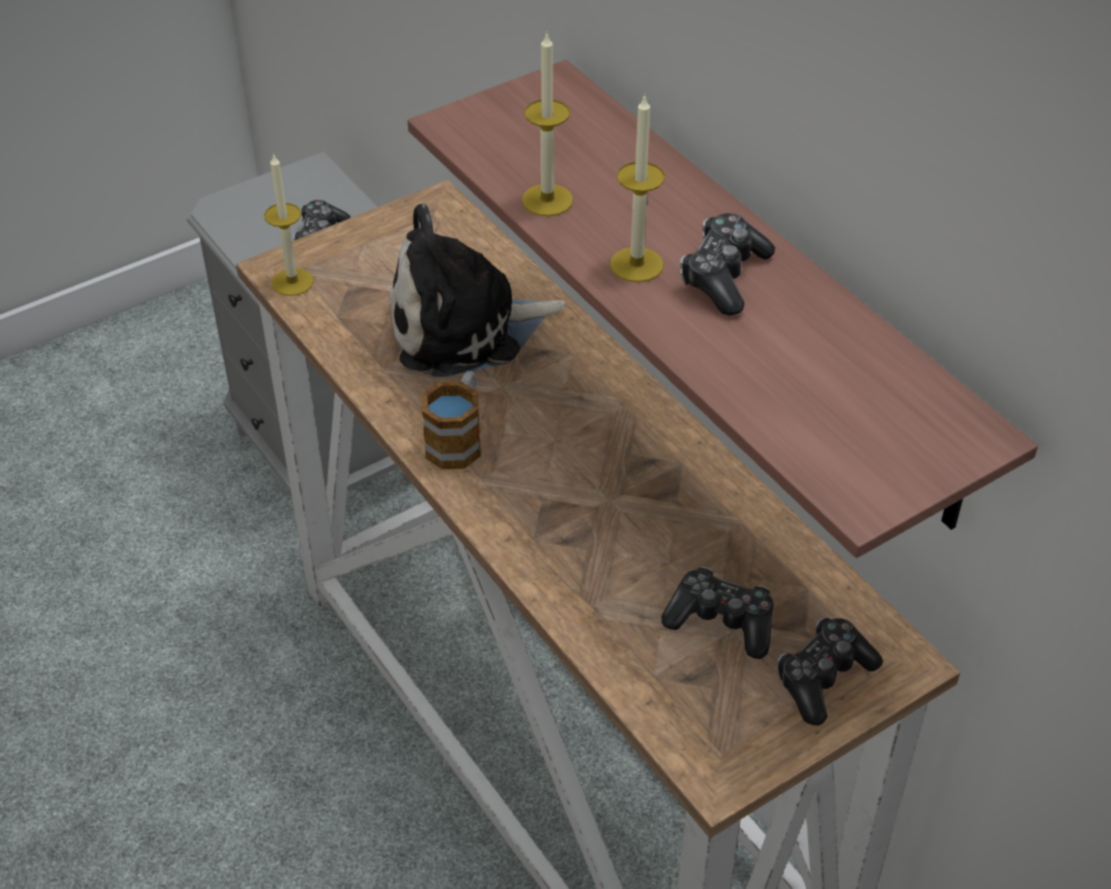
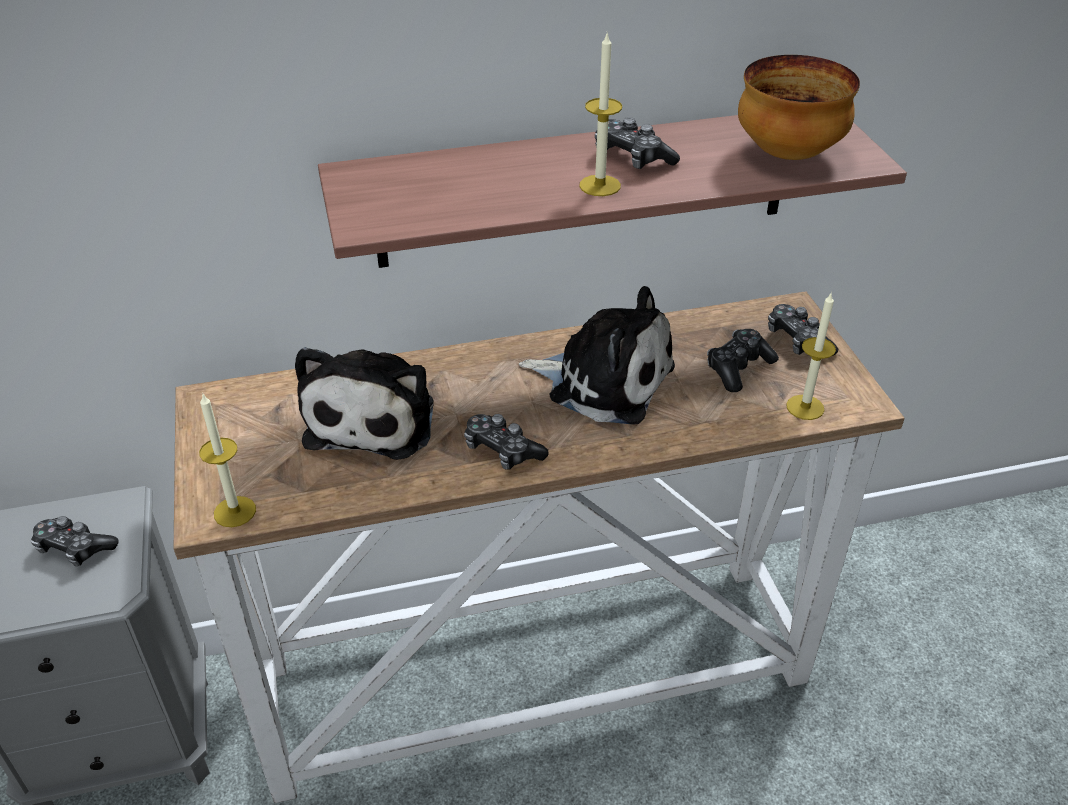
camera: 70 degrees left, 5 degrees down
(458, 439) = (502, 451): mug -> game controller
(547, 200) = (498, 205): candle -> candle (805, 407)
(625, 494) = (604, 380): none -> plush toy
(830, 413) = (786, 153): none -> bowl

